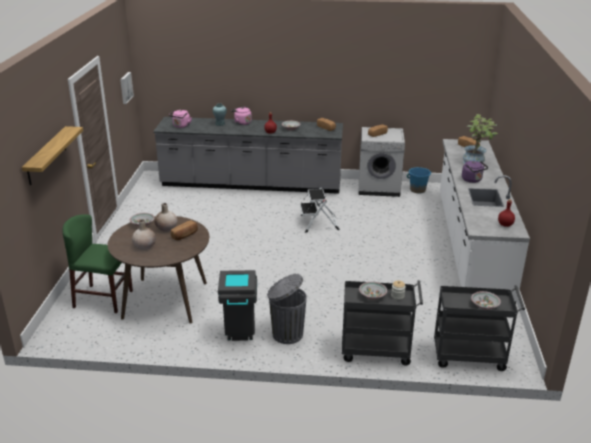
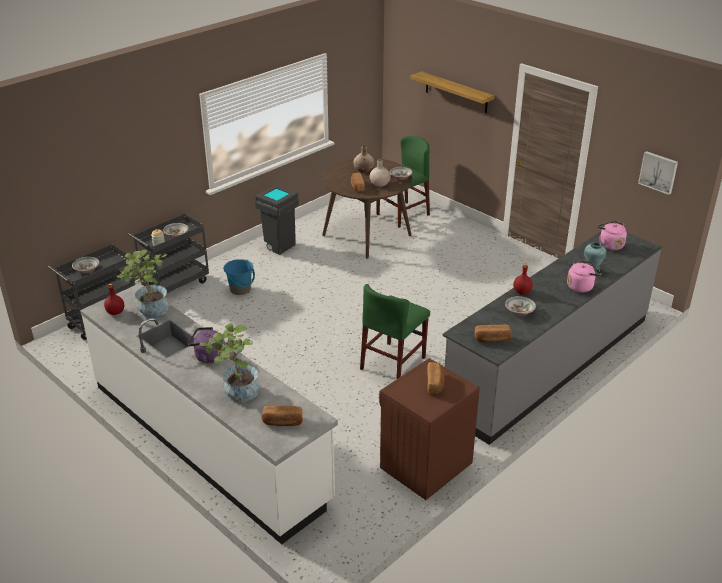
camera: 130 degrees right, 5 degrees up
(286, 334) = (253, 264): grey trash can -> none
(318, 223) = (393, 363): step ladder -> green chair
(379, 188) = (424, 465): white washing machine -> brown washing machine
(417, 190) = (378, 500): blue bucket -> blue bucket (240, 289)
(481, 214) = (150, 312): none -> potted plant

